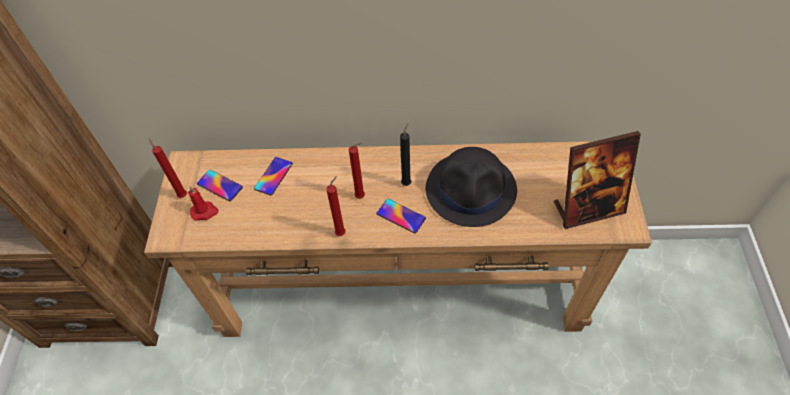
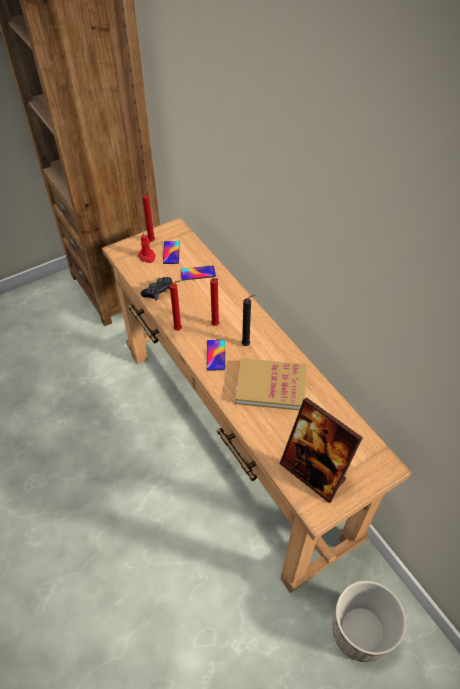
camera: 55 degrees right, 5 degrees down
(270, 226) = (158, 292): none -> black game controller
(471, 189) = (271, 386): black hat -> book
(639, 296) = (360, 631): none -> planter

